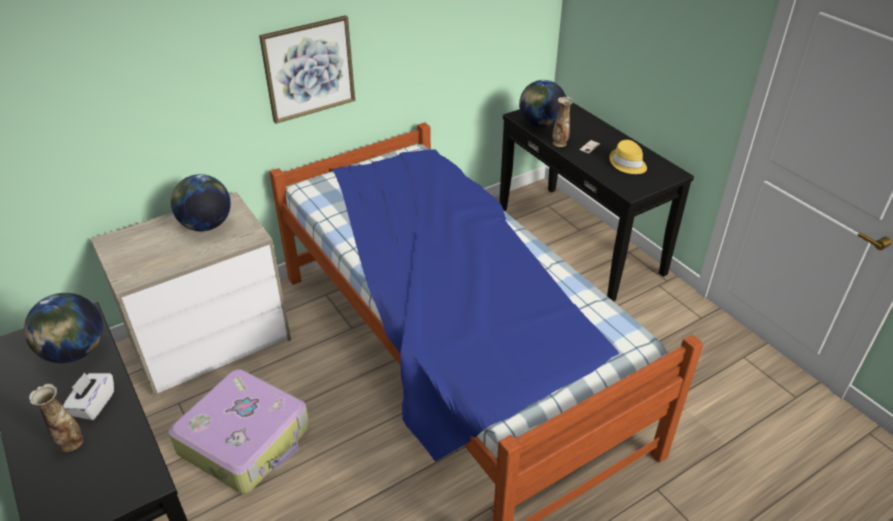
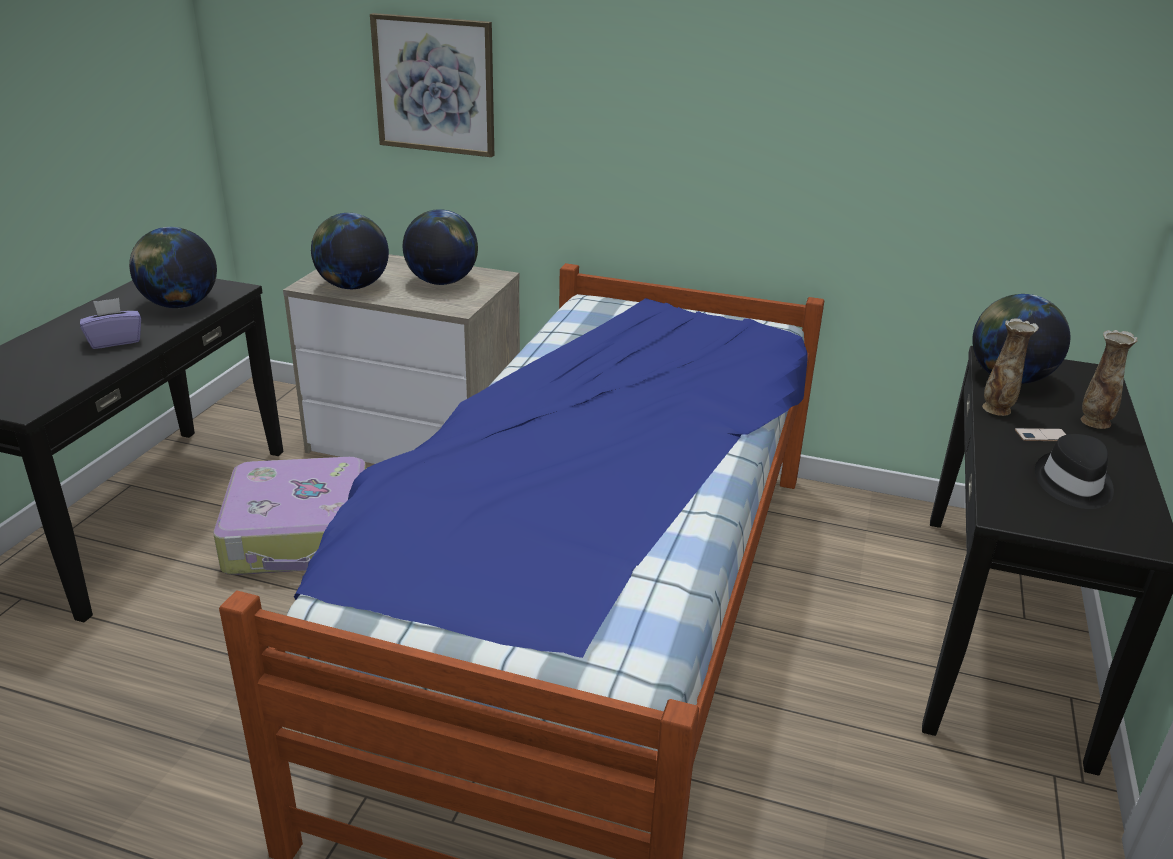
camera: 50 degrees right, 10 degrees down
(70, 443) = (55, 352): vase -> vase (1094, 422)
(93, 404) = (115, 341): white tissue box -> purple tissue box
(158, 263) = (353, 286): none -> globe
(309, 69) = (653, 138): picture -> picture (434, 85)
(627, 164) = (1073, 484): yellow hat -> black hat

